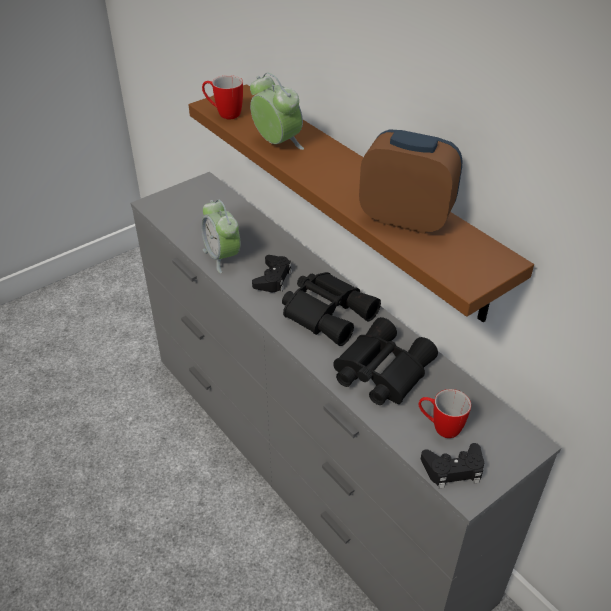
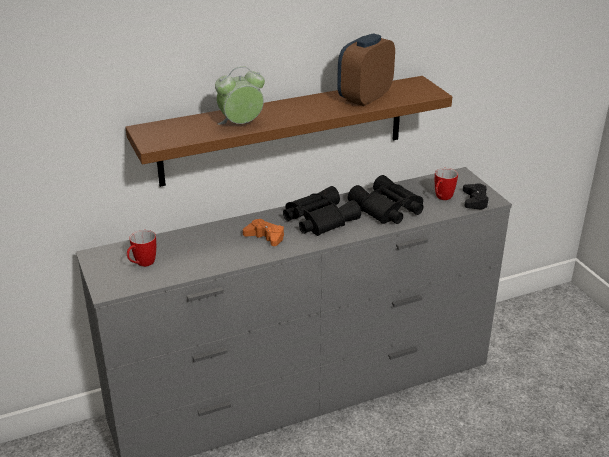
camera: 75 degrees left, 10 degrees down
(222, 257) = (222, 258): alarm clock -> none
(224, 114) = (175, 139): mug -> mug (142, 264)
(273, 278) = (265, 237): black game controller -> orange game controller

